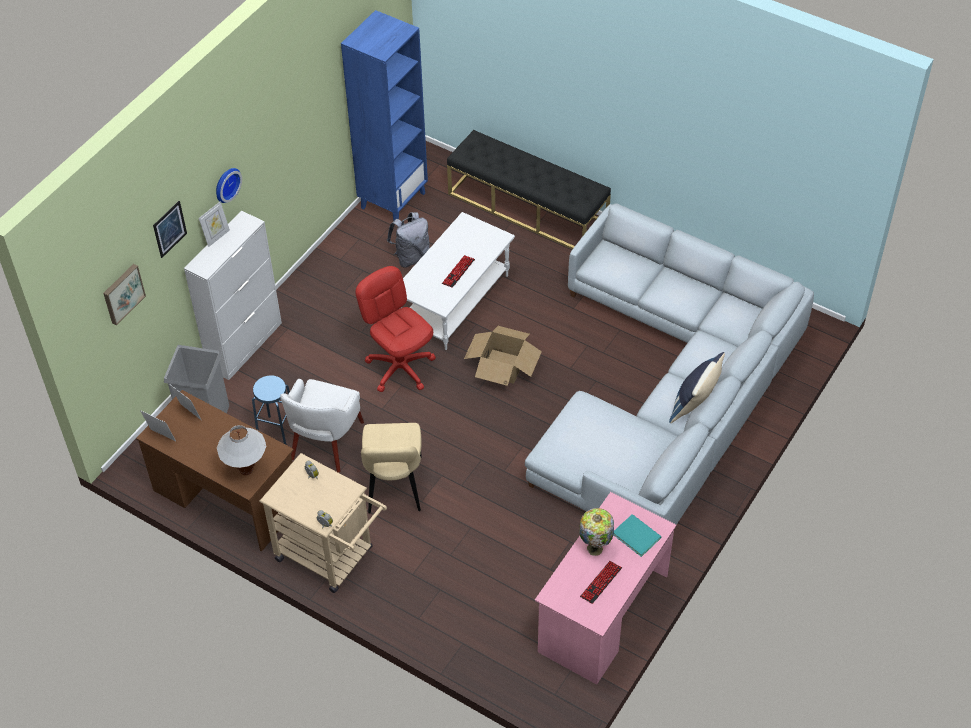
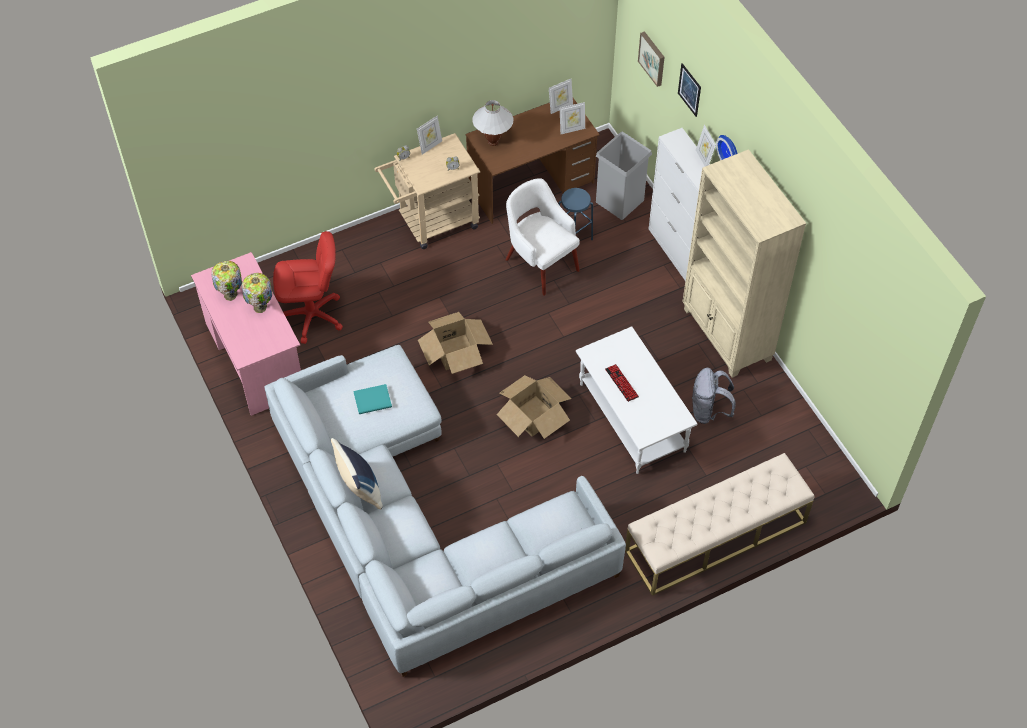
camera: 120 degrees right, 5 degrees up
(293, 511) = (430, 146): none -> picture frame
(321, 276) = (726, 335): none -> beige bookcase
(393, 200) = (795, 432): blue bookcase -> none
(394, 488) = (464, 286): beige chair -> none
(400, 367) = (583, 344): red office chair -> red office chair (312, 316)
(477, 455) = (455, 352): none -> cardboard box
(528, 208) = (715, 537): black bench -> beige bench
(601, 582) = (230, 296): keyboard -> table lamp
(636, 534) = (250, 339): turquoise book -> turquoise book (374, 400)

